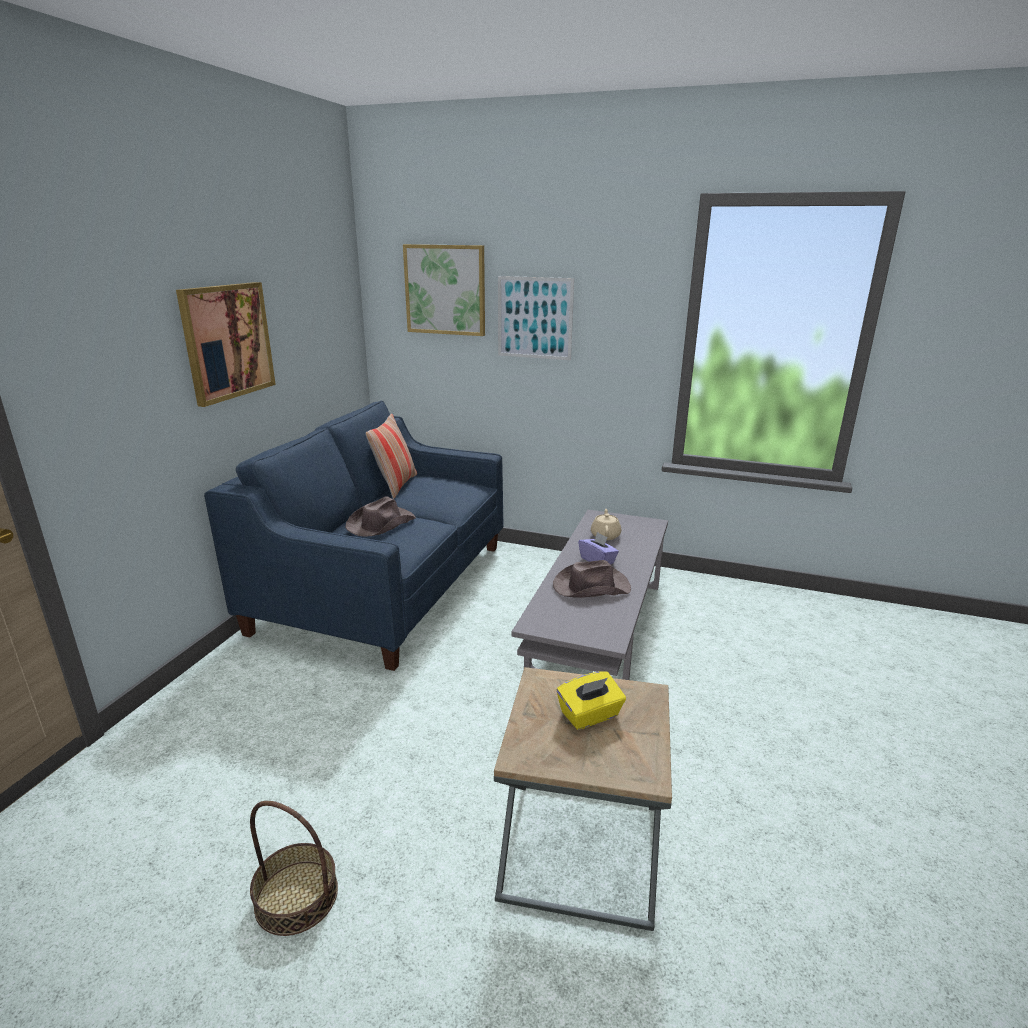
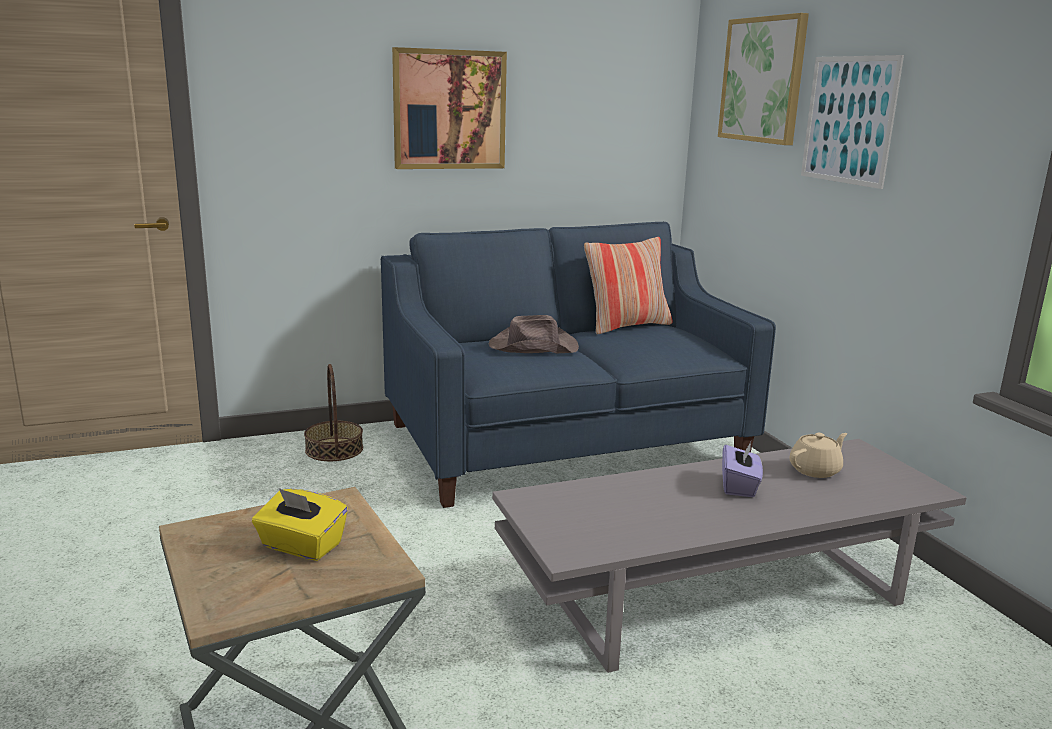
camera: 50 degrees right, 5 degrees down
(296, 897) = (116, 599): basket -> basket (334, 449)
(590, 586) = (666, 502): brown hat -> none

